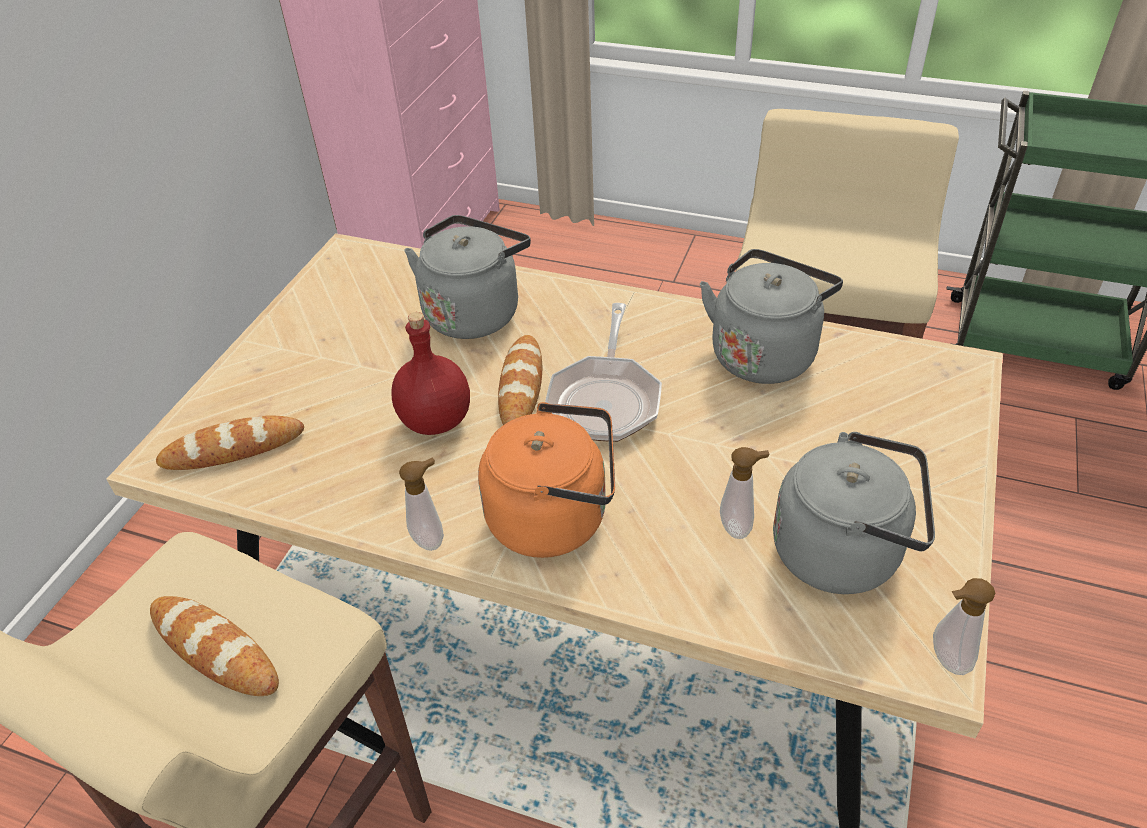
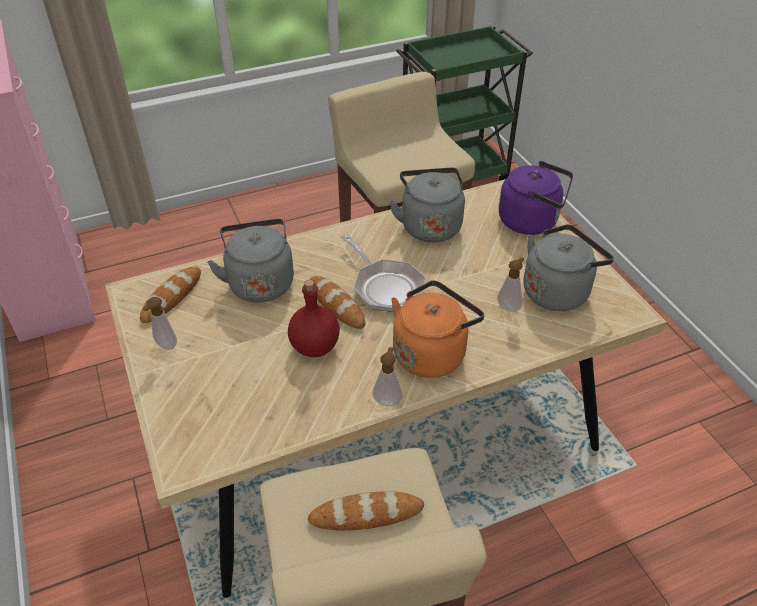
camera: 45 degrees left, 0 degrees up
(233, 448) = (218, 431): bread -> bread (172, 297)
(932, 428) = (531, 221): none -> purple kettle
(945, 659) = (633, 308): soap dispenser -> soap dispenser (165, 346)

